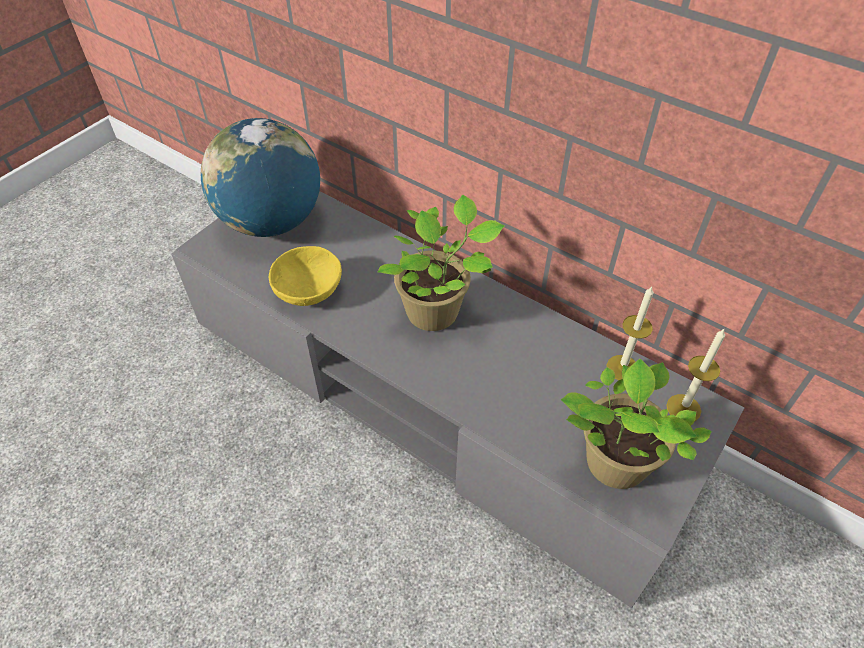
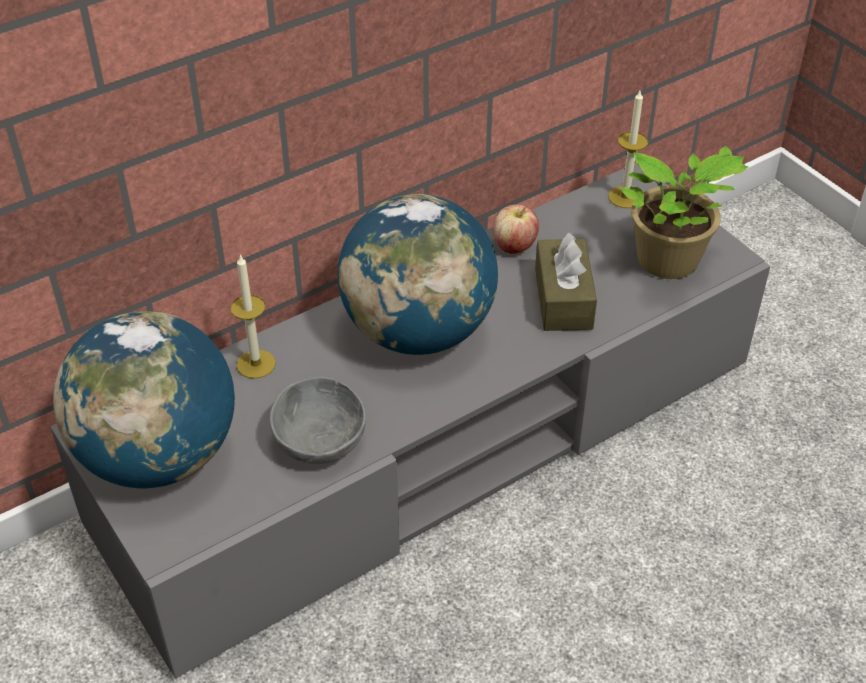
camera: 70 degrees left, 5 degrees down
(309, 292) = (322, 441): yellow bowl -> grey bowl
(437, 312) = (418, 331): potted plant -> globe
(520, 394) = (563, 298): none -> brown tissue box
(565, 344) = (514, 246): none -> apple
(622, 368) = (562, 218): candle -> candle (256, 364)

